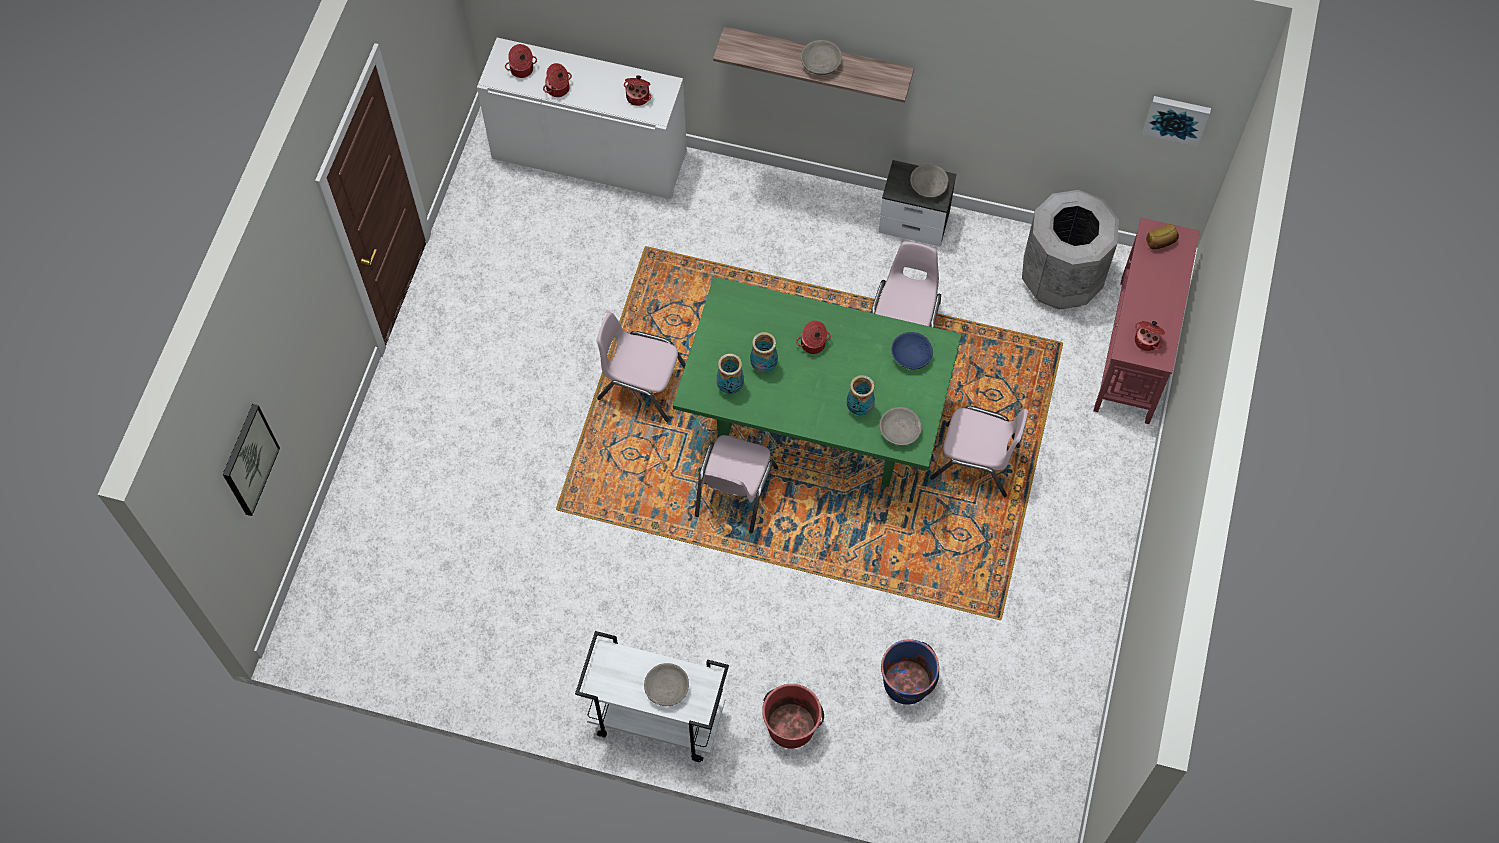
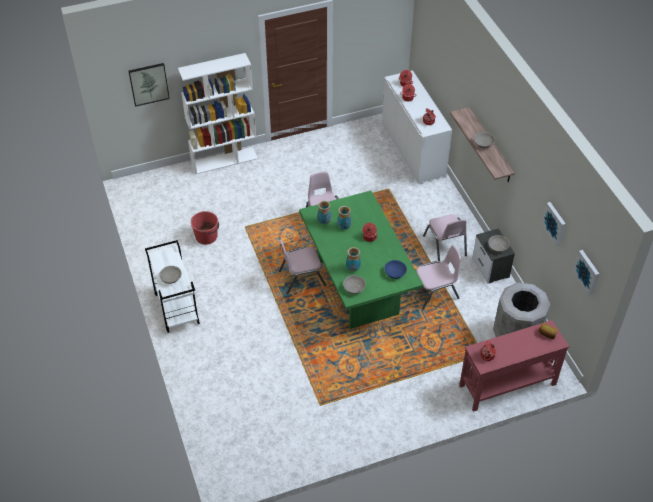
camera: 55 degrees right, 15 degrees down
(371, 448) = (224, 160): none -> white bookcase
(791, 725) = (208, 355): red bucket -> red bucket (206, 236)
(907, 683) = (260, 386): blue bucket -> none
(976, 461) = (391, 354): pink chair -> pink chair (445, 246)
(1062, 91) = (555, 223): none -> picture

